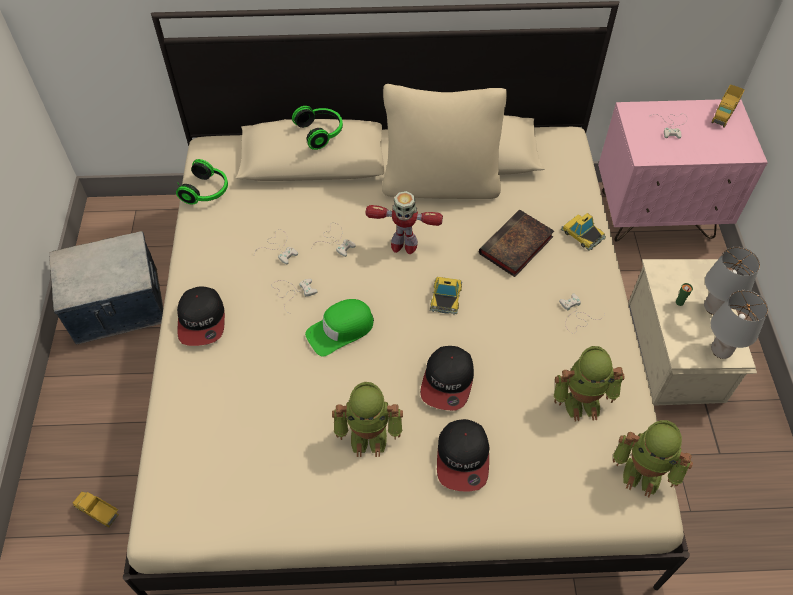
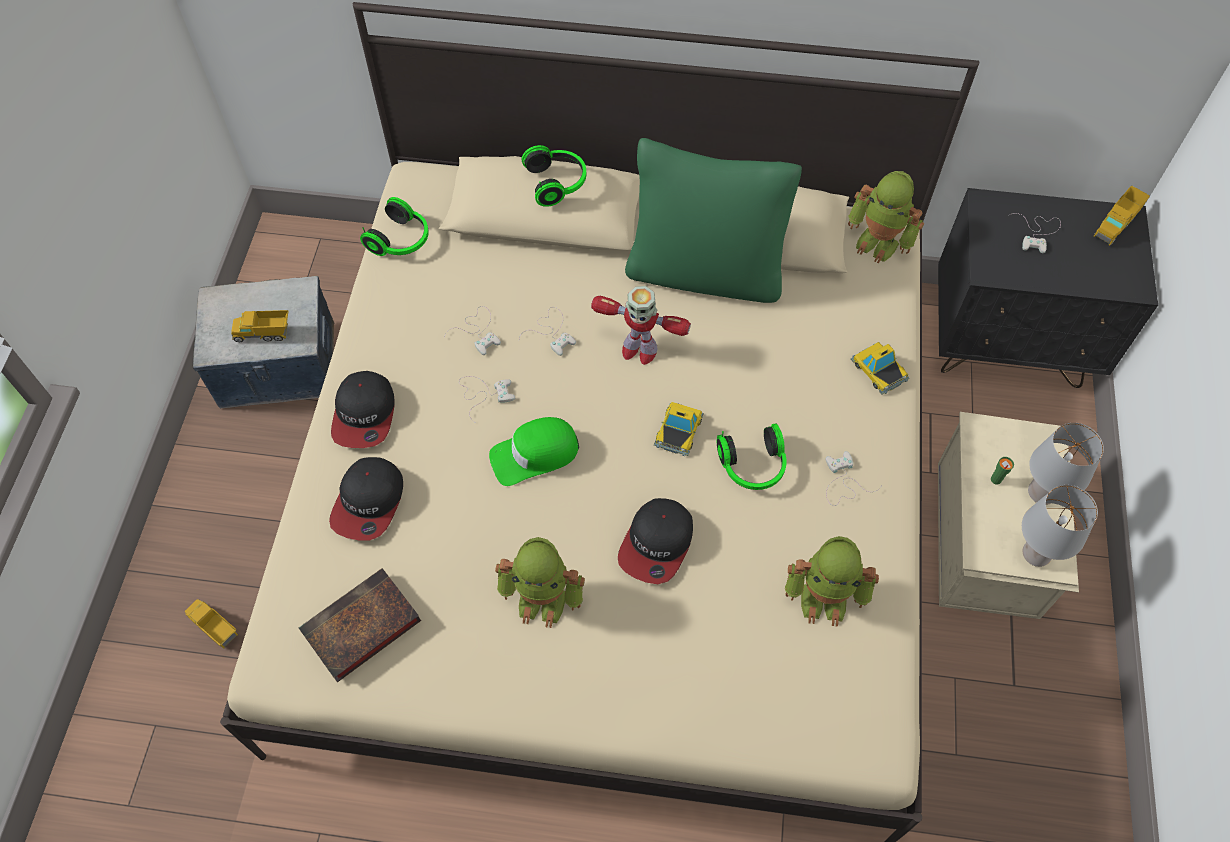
camera: 10 degrees right, 5 degrees up
(107, 278) = (264, 334): none -> toy truck
(440, 184) = (705, 272): beige pillow -> green pillow
(463, 458) = (655, 647): cap -> cap (369, 502)
(507, 315) = (753, 467): none -> headphones
(515, 247) = (785, 375): book -> book (359, 629)
(643, 472) = (882, 705): toy robot -> toy robot (879, 242)
(656, 215) = (1008, 343): pink nightstand -> black nightstand

